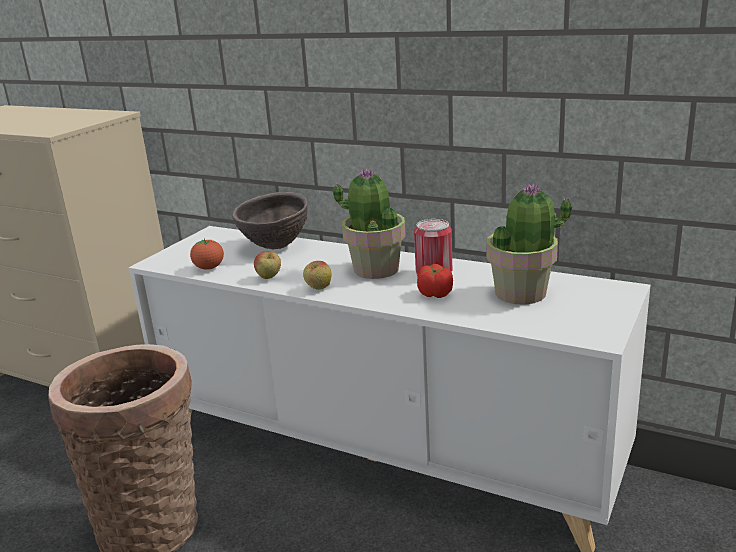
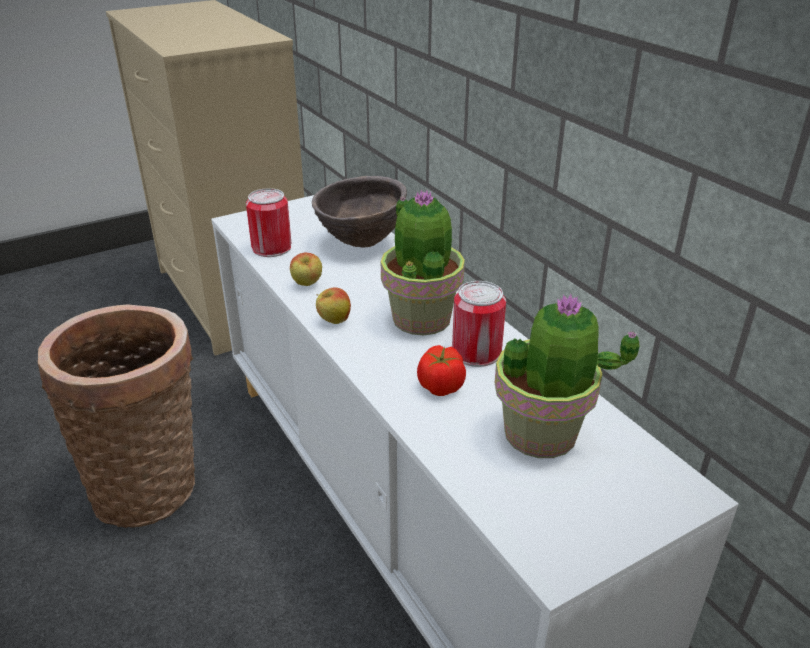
camera: 30 degrees right, 10 degrees up
(209, 268) = (271, 248): tomato -> can

